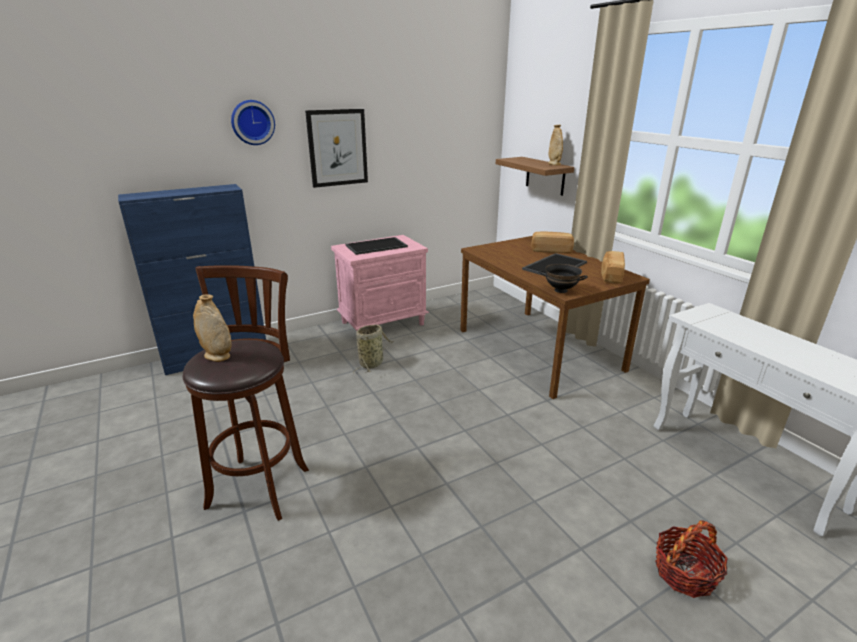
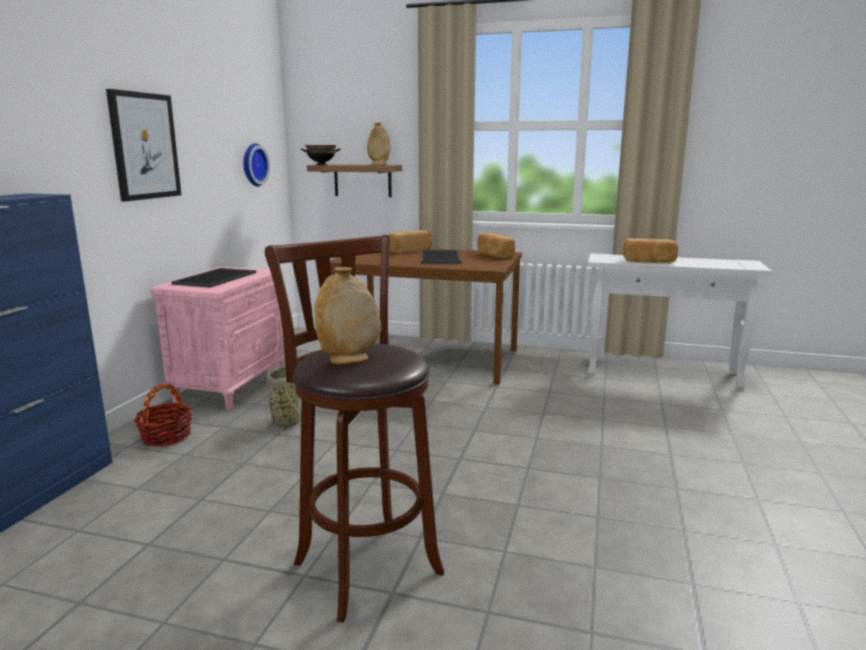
camera: 45 degrees left, 10 degrees down
(252, 122) = (42, 98): wall clock -> wall clock (253, 165)
(560, 290) = (485, 268): black bowl -> black bowl (321, 164)
(684, 573) = (729, 435): basket -> basket (166, 437)
(746, 337) = (649, 261): none -> bread

